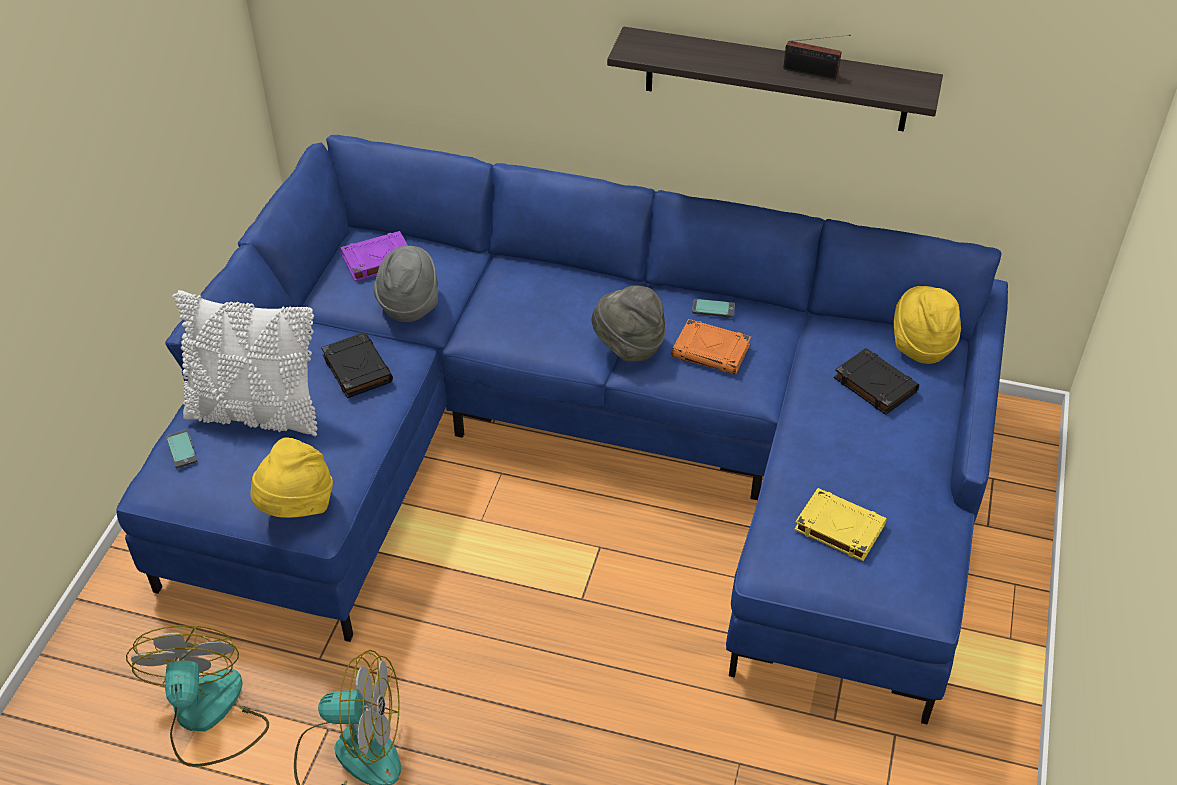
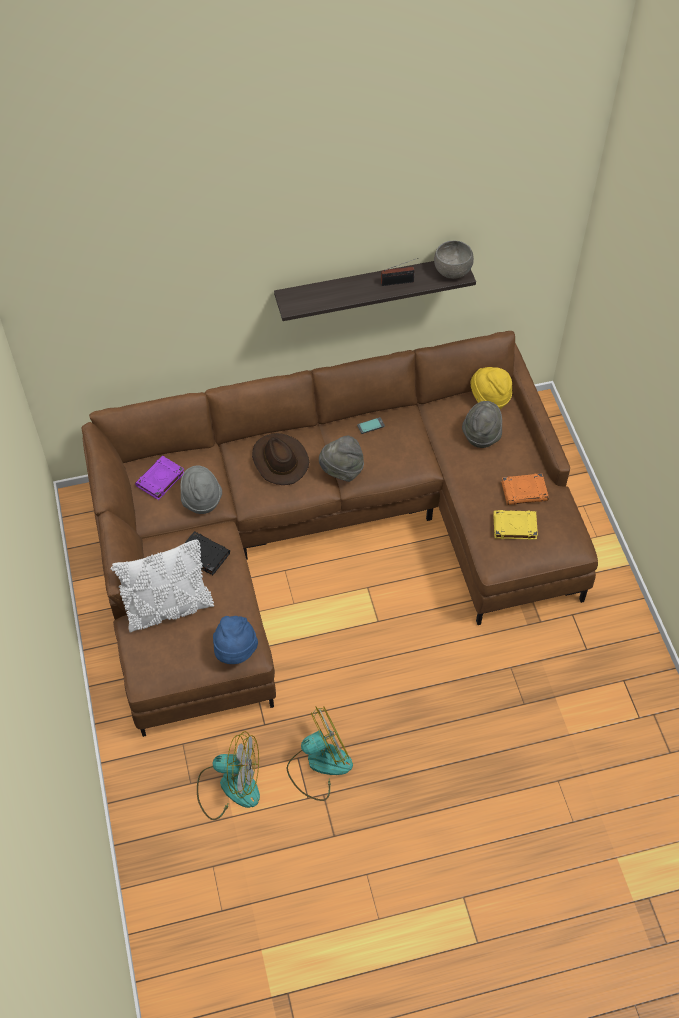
camera: 30 degrees left, 10 degrees up
(182, 449) = (144, 650): phone -> none
(208, 717) = (229, 786): fan -> fan turned 135 degrees clockwise
(296, 506) = (235, 651): yellow hat -> blue hat
(550, 300) = (279, 461): none -> brown hat
(587, 455) = (324, 536): blue sofa -> brown sofa
(712, 351) = (388, 453): orange book -> orange book (524, 491)
(874, 384) = (481, 435): black book -> grey hat
(907, 86) = (452, 271): none -> grey bowl

